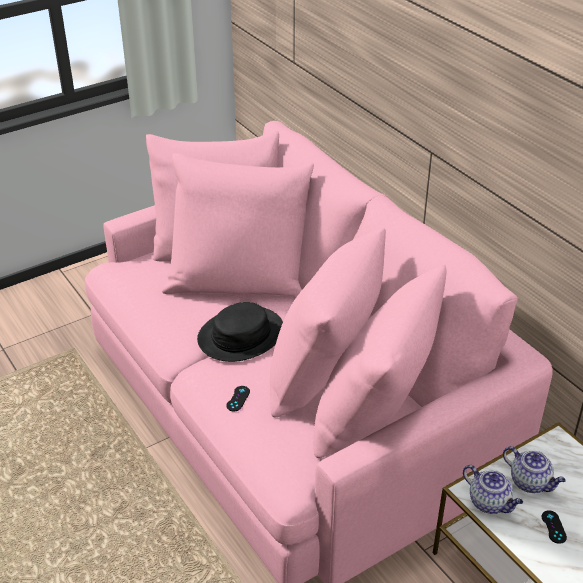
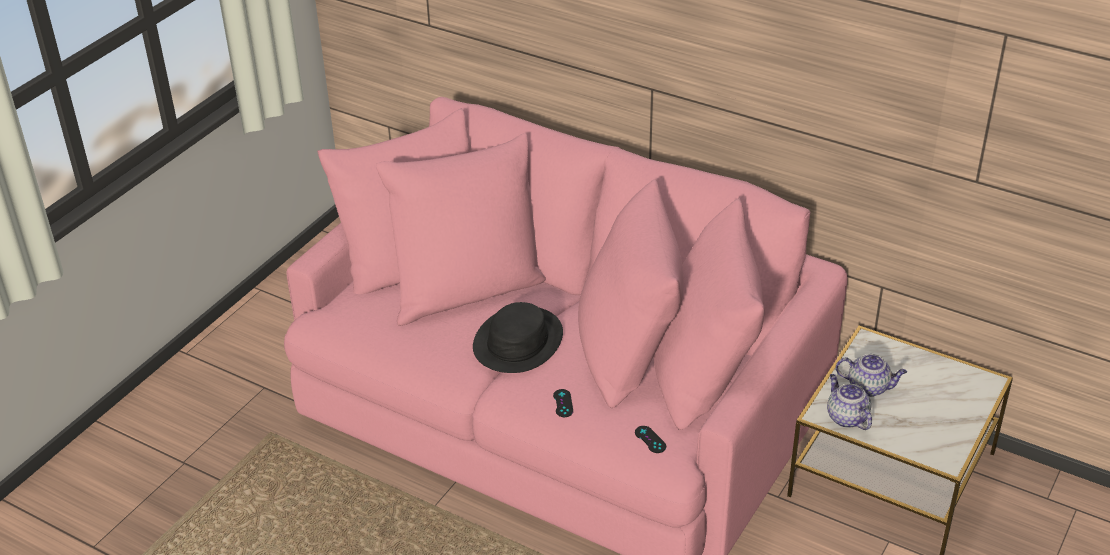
camera: 25 degrees left, 0 degrees up
(490, 502) = (846, 417): teapot -> teapot turned 135 degrees counterclockwise
(553, 527) = (911, 418): black game controller -> black game controller (650, 439)

